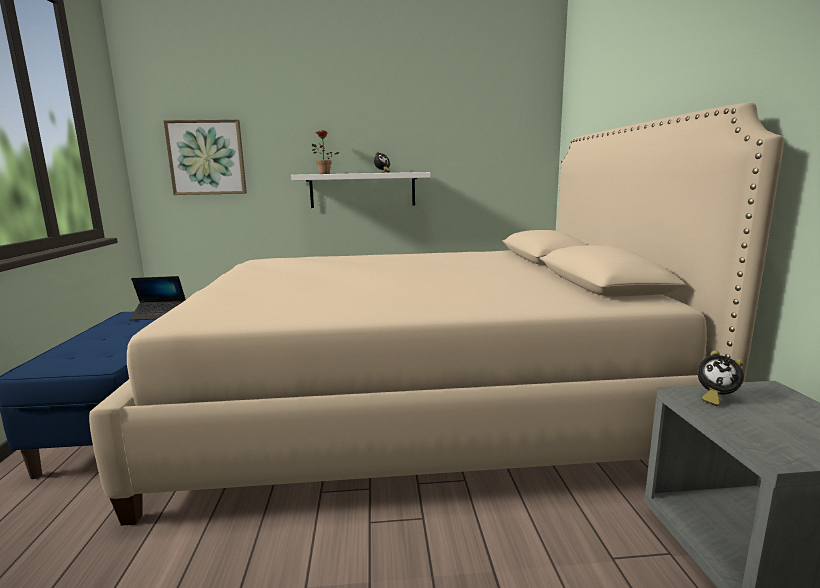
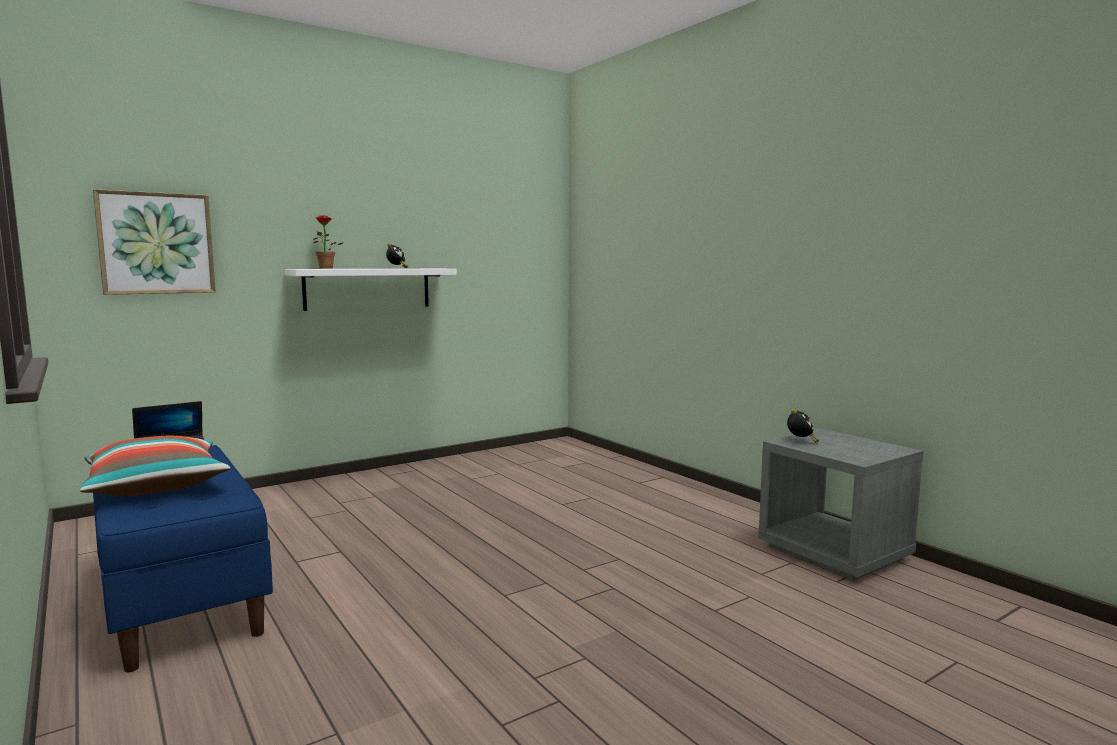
camera: 30 degrees left, 5 degrees down
(103, 339) = (156, 486): none -> pillow
(417, 404) = (513, 518): beige bed -> none
(714, 398) = (801, 441): alarm clock -> alarm clock turned 75 degrees counterclockwise

